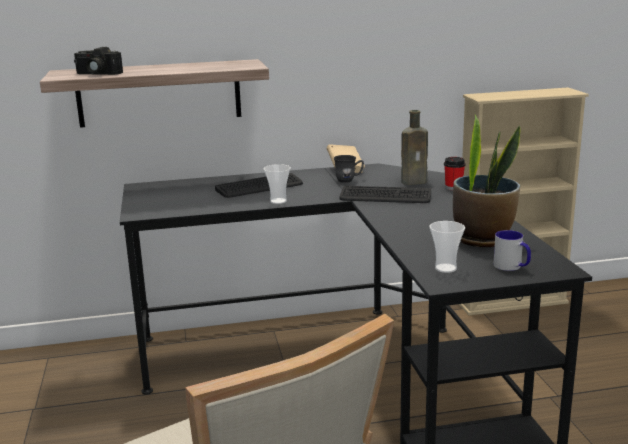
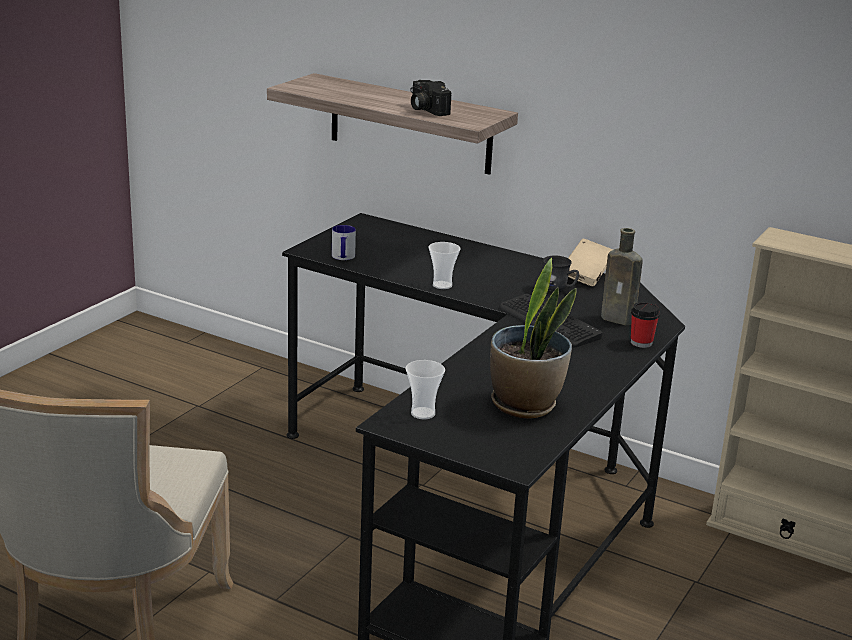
camera: 40 degrees right, 5 degrees up
(96, 74) = (327, 91): camera -> camera (425, 109)
(259, 187) = (460, 263): keyboard -> none
(512, 267) = (480, 441): mug -> mug (343, 257)

